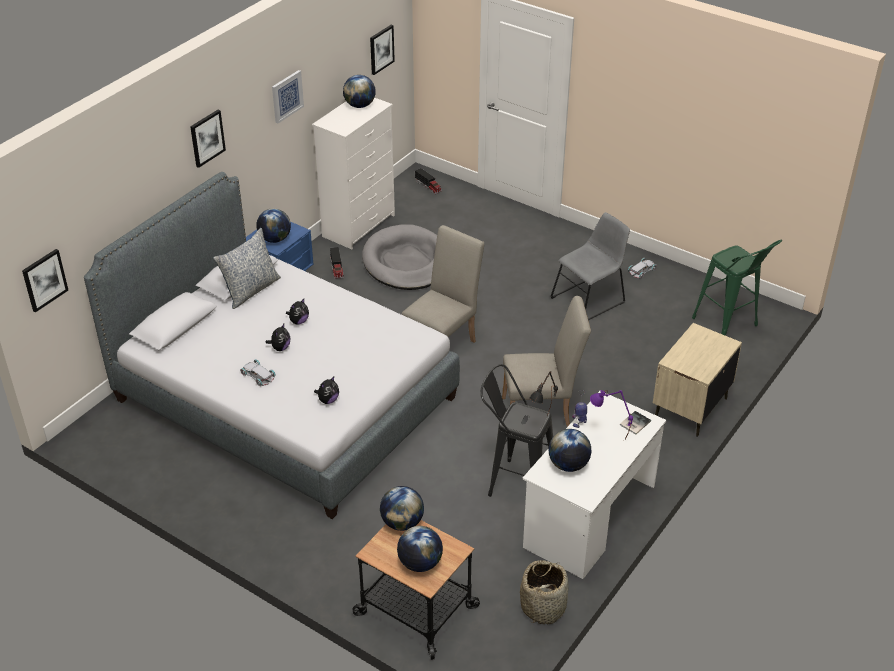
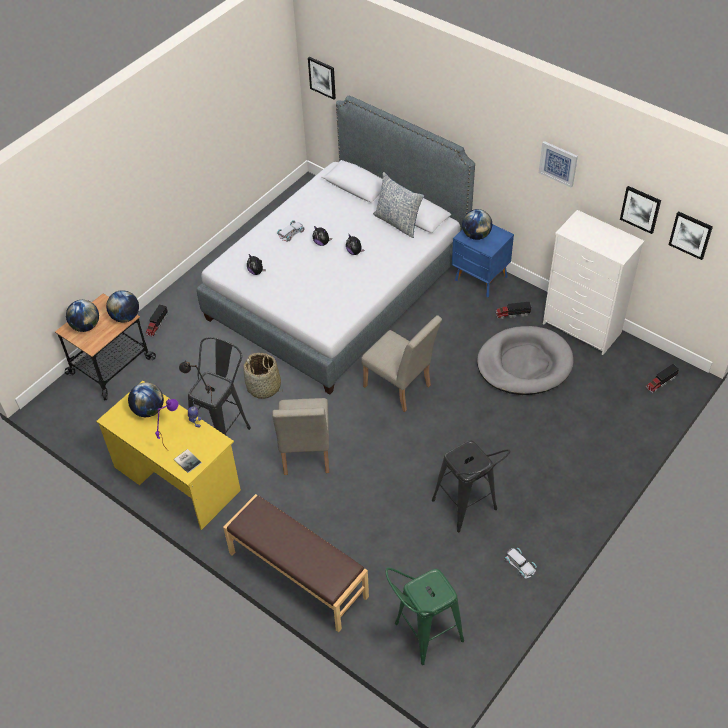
camera: 95 degrees right, 10 degrees up
(207, 138) = (468, 116): picture -> picture (640, 209)
(339, 571) = (157, 325): none -> toy truck
(360, 105) = (616, 241): globe -> none
(543, 606) = (95, 440): basket -> basket (264, 387)
(589, 517) = (177, 478): white desk -> yellow desk
(590, 299) = (468, 510): grey chair -> black stool
(690, 408) = (297, 575): beige nightstand -> brown bench

